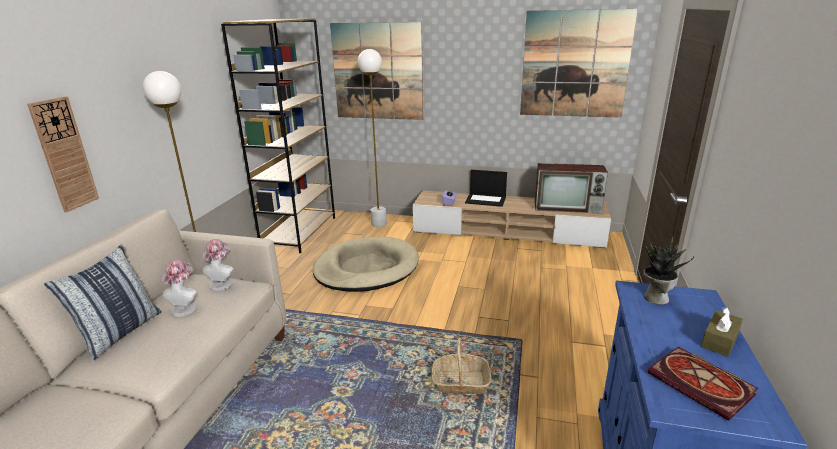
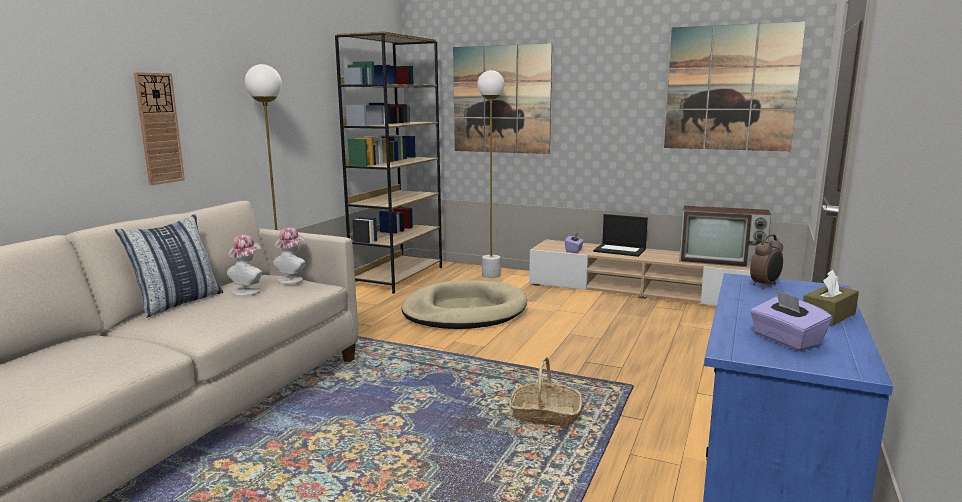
camera: 10 degrees right, 10 degrees down
(655, 297) = (765, 285): potted plant -> alarm clock
(703, 385) = (786, 340): book -> purple tissue box

